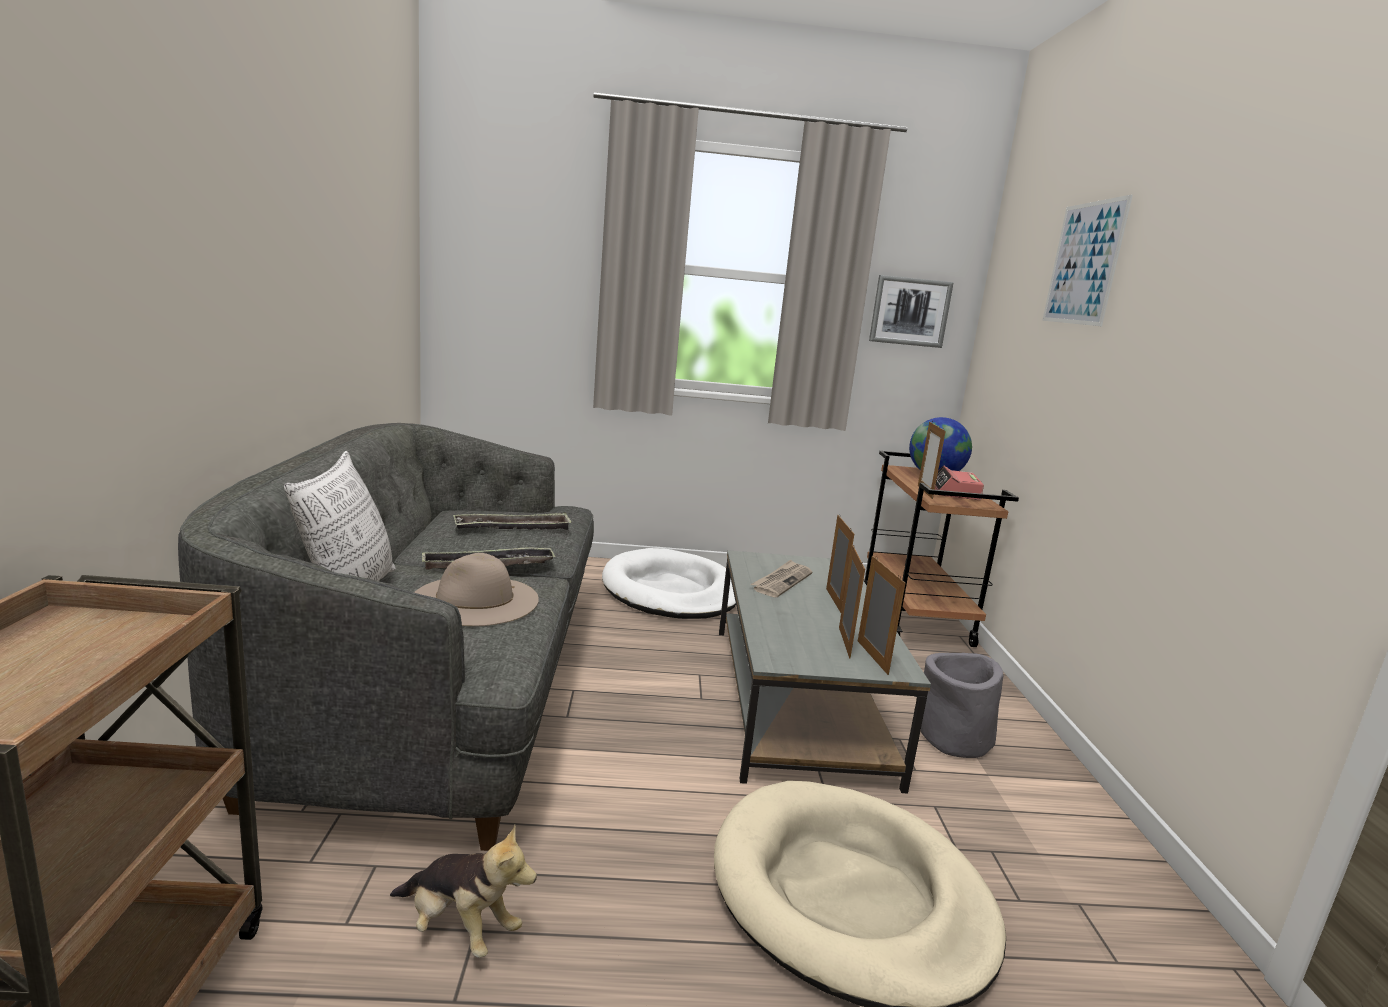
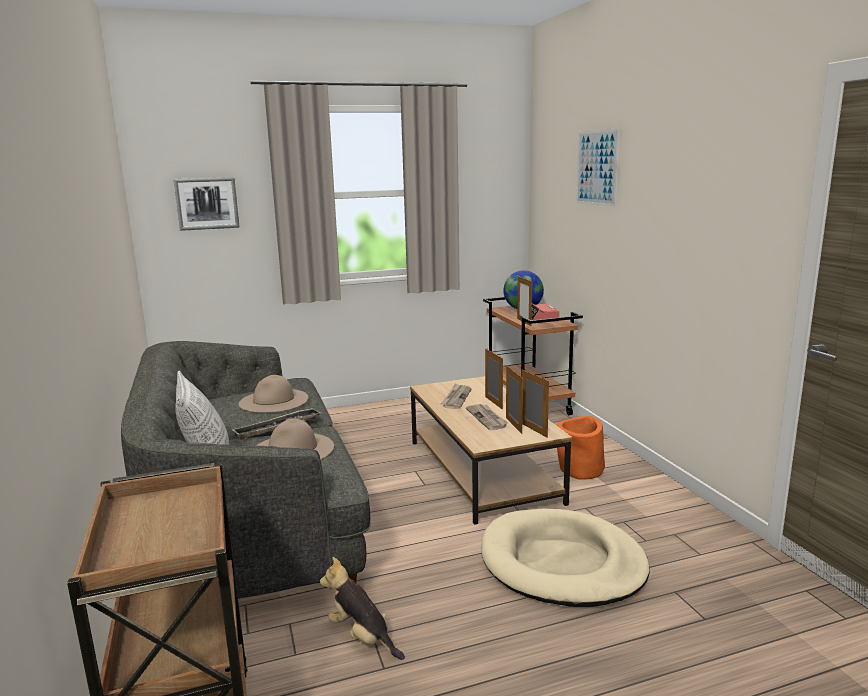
camera: 15 degrees left, 0 degrees up
(459, 928) = (362, 637): plush toy -> plush toy turned 150 degrees counterclockwise
(513, 528) = (273, 400): tray -> beige hat
(670, 591) = (365, 423): white dog bed -> none
(796, 699) = (481, 471): grey coffee table -> brown coffee table
(809, 621) = (487, 418): none -> newspaper
(910, 311) = (486, 202): picture -> picture (207, 203)
(954, 739) = (581, 470): grey planter -> orange planter

